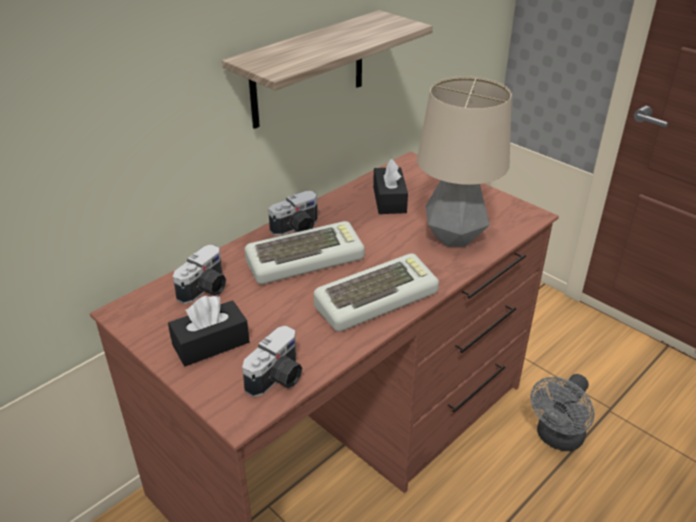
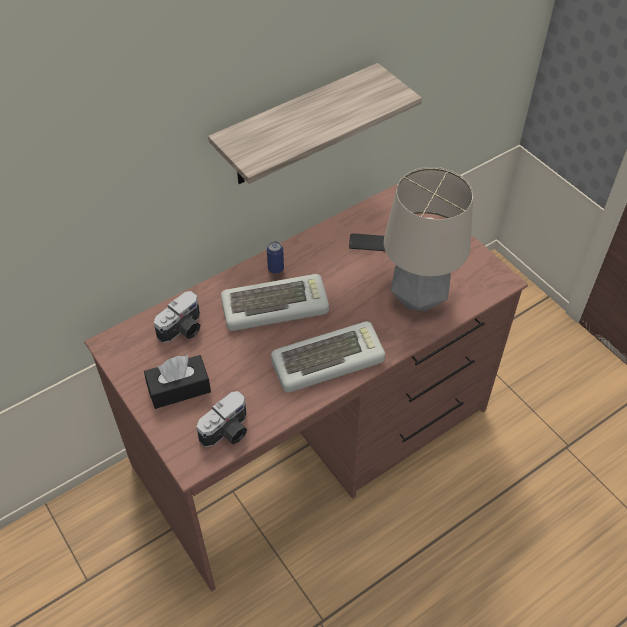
camera: 10 degrees right, 15 degrees up
(297, 228) = (276, 268): camera -> can
(389, 200) = (369, 243): black tissue box -> phone
(557, 439) = (506, 468): grey fan -> none

